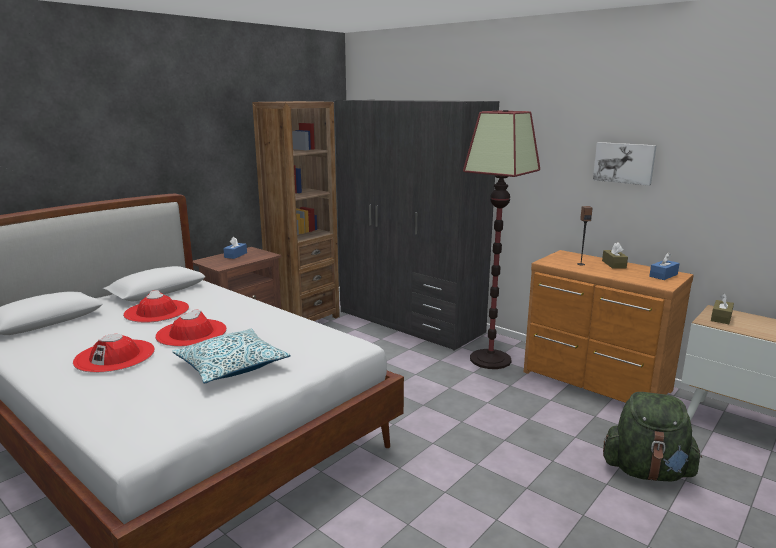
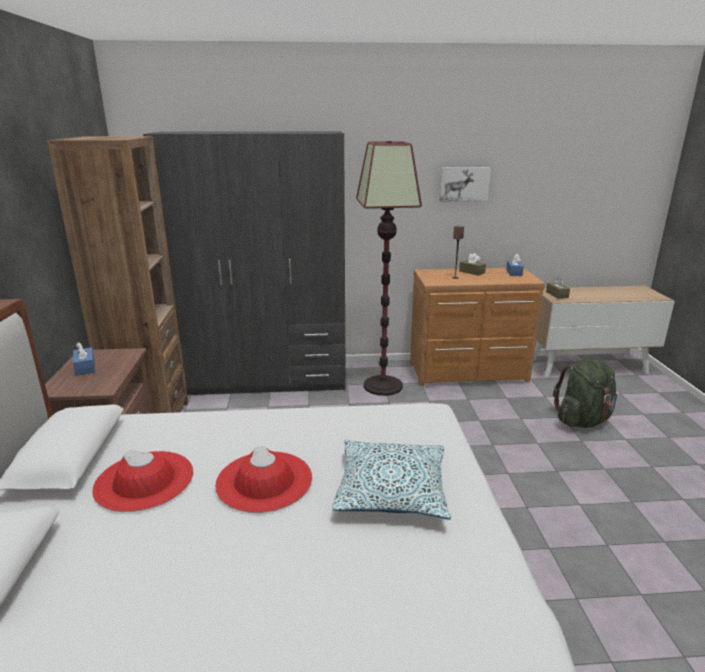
camera: 45 degrees left, 5 degrees up
(115, 356) = (246, 562): red hat -> none

